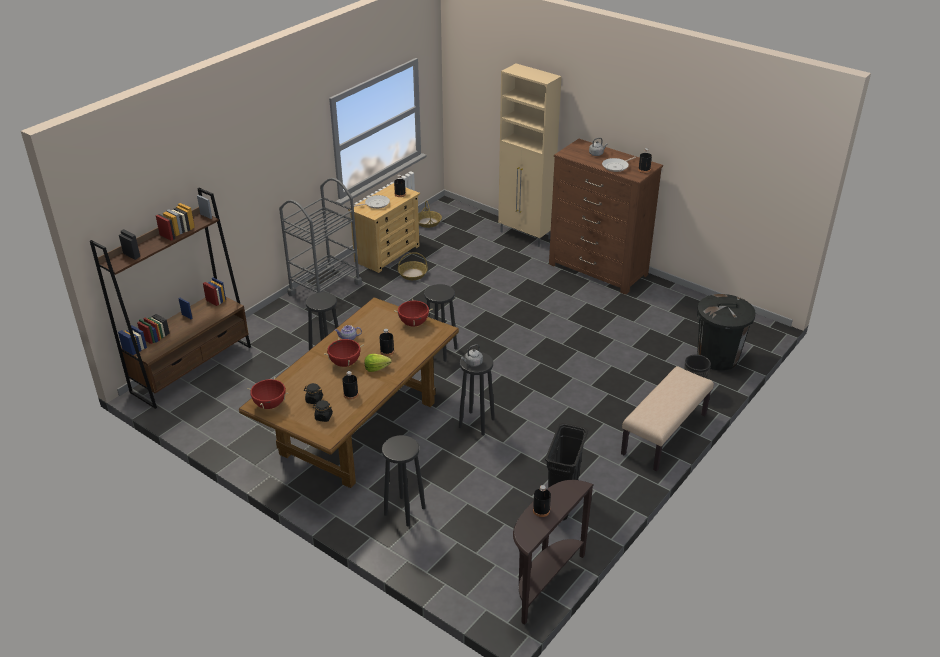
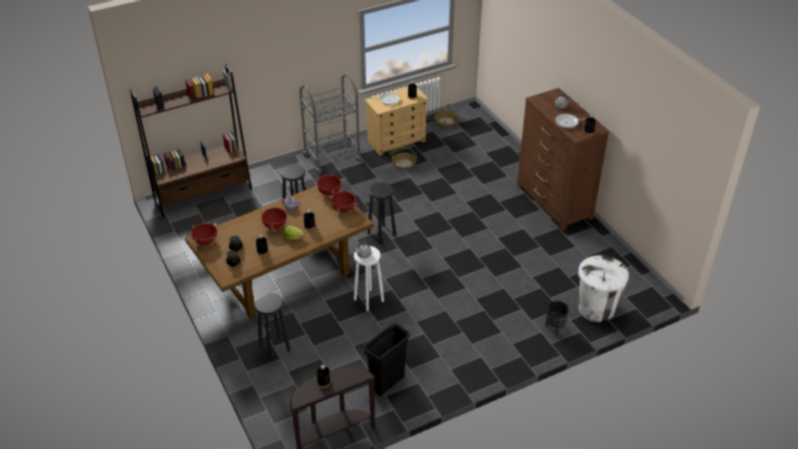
camera: 25 degrees right, 5 degrees up
(383, 311) = (329, 193): none -> red cooking pot
(476, 423) = (368, 300): black stool -> white stool
(525, 235) = (516, 155): beige cabinet -> none
(664, 434) = (503, 358): beige bench -> none
(717, 357) = (596, 309): black trash can -> white trash can

